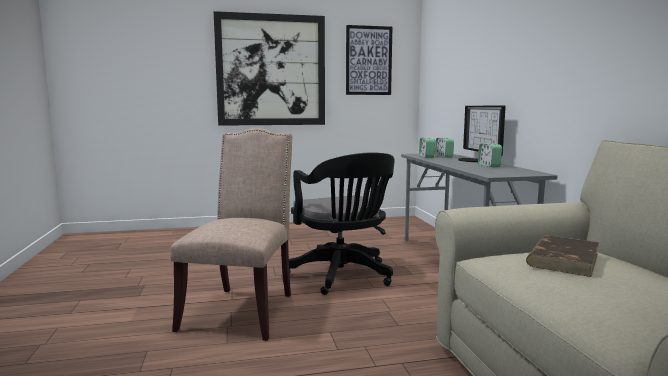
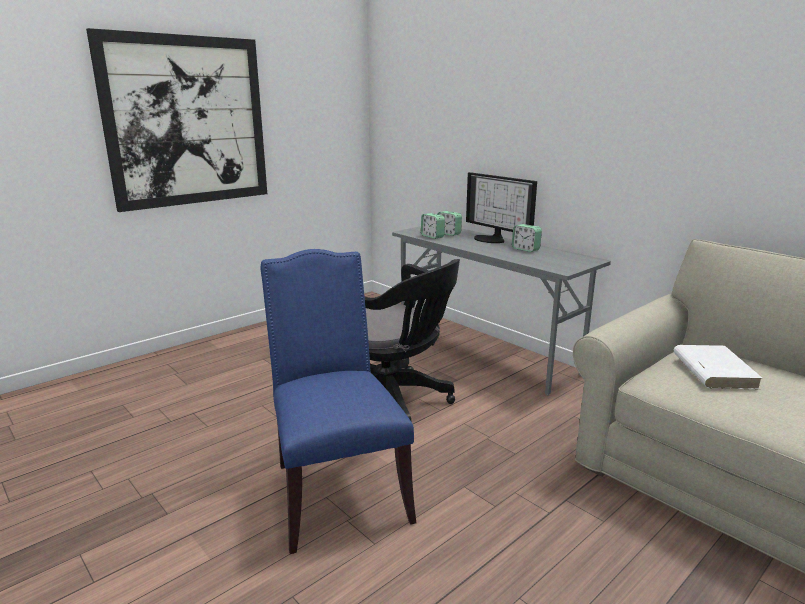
camera: 30 degrees left, 10 degrees up
(242, 310) = (336, 489): beige chair -> blue chair
(368, 60) = (312, 102): picture -> none
(563, 259) = (713, 370): brown book -> white book

